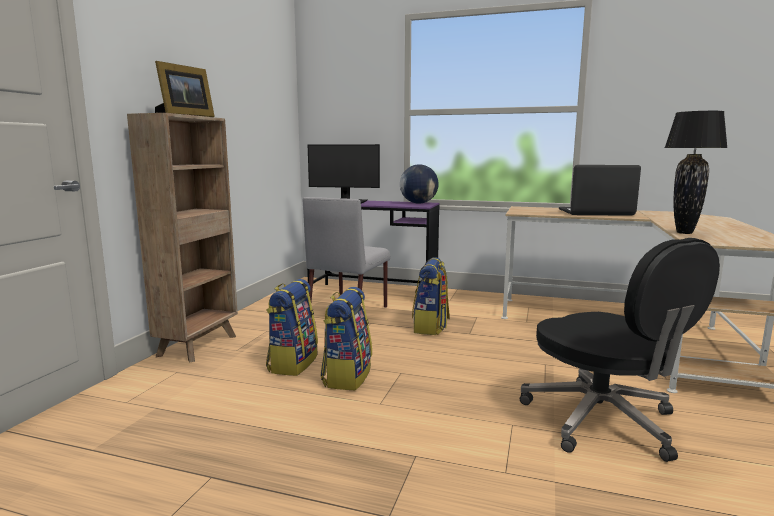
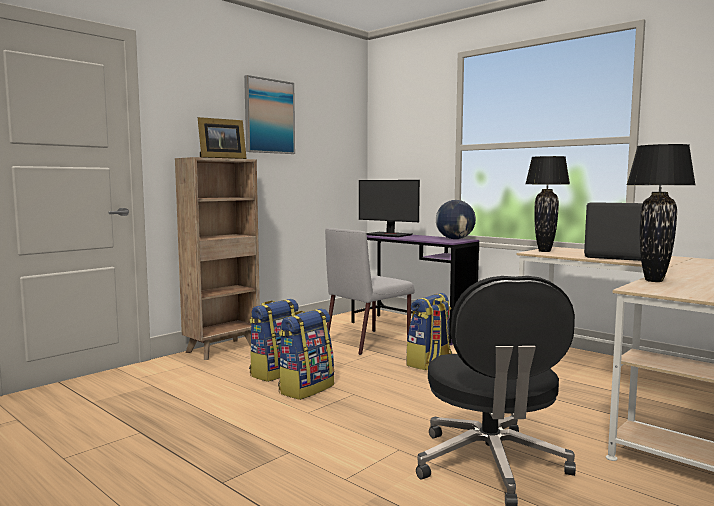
camera: 25 degrees right, 5 degrees down
(216, 68) = (269, 116): none -> picture
(523, 211) = (544, 251): none -> black table lamp

